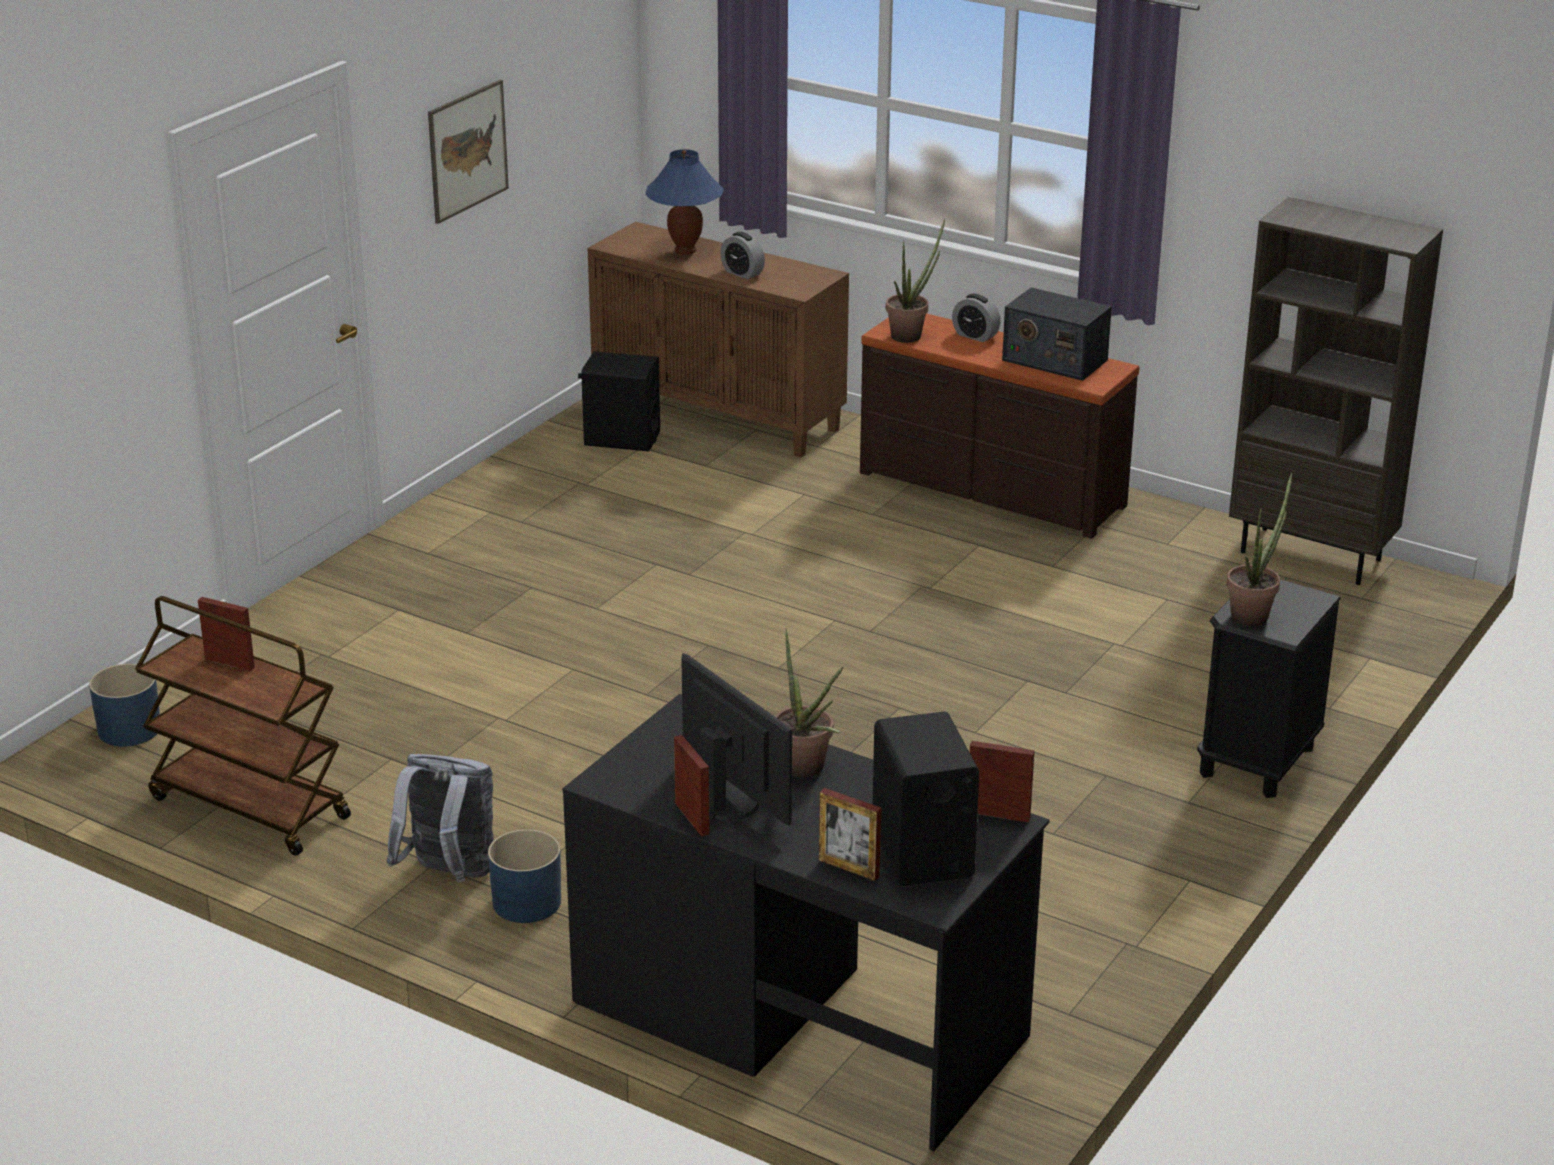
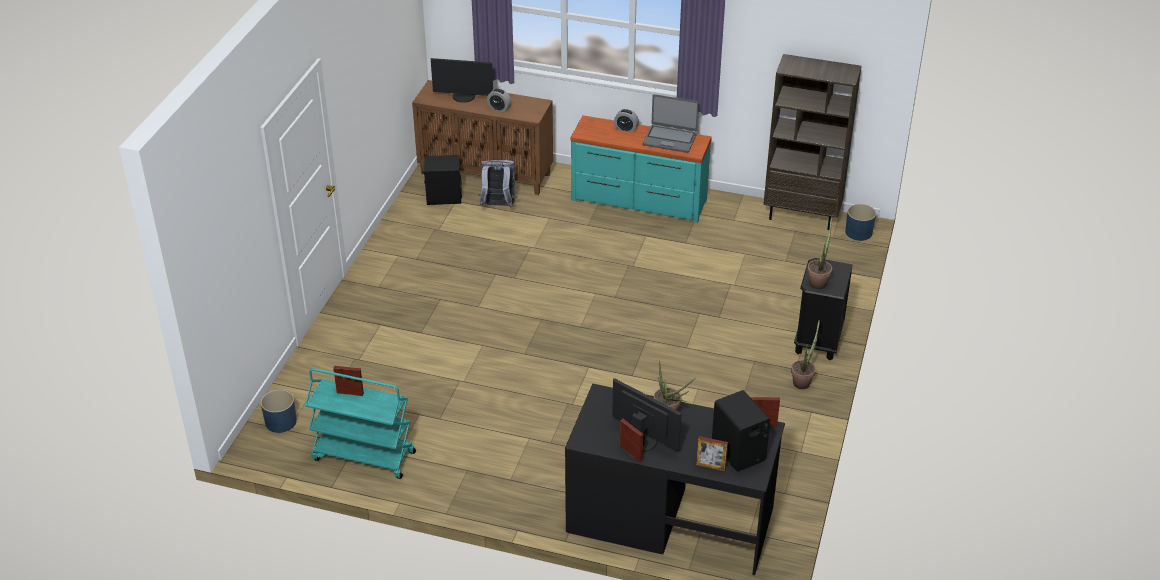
camera: 15 degrees left, 10 degrees up
(248, 808) = (363, 456): brown cart -> turquoise cart
(448, 875) = (477, 475): grey backpack -> grey backpack (498, 206)
(467, 150) = (365, 77): picture -> none
(527, 903) = (521, 483): blue planter -> blue planter (859, 232)
(685, 251) = (463, 97): blue table lamp -> monitor
(911, 334) = (594, 133): potted plant -> potted plant (803, 381)
(990, 490) = (638, 201): brown dresser -> turquoise dresser
(1054, 360) = (670, 139): radio -> laptop

